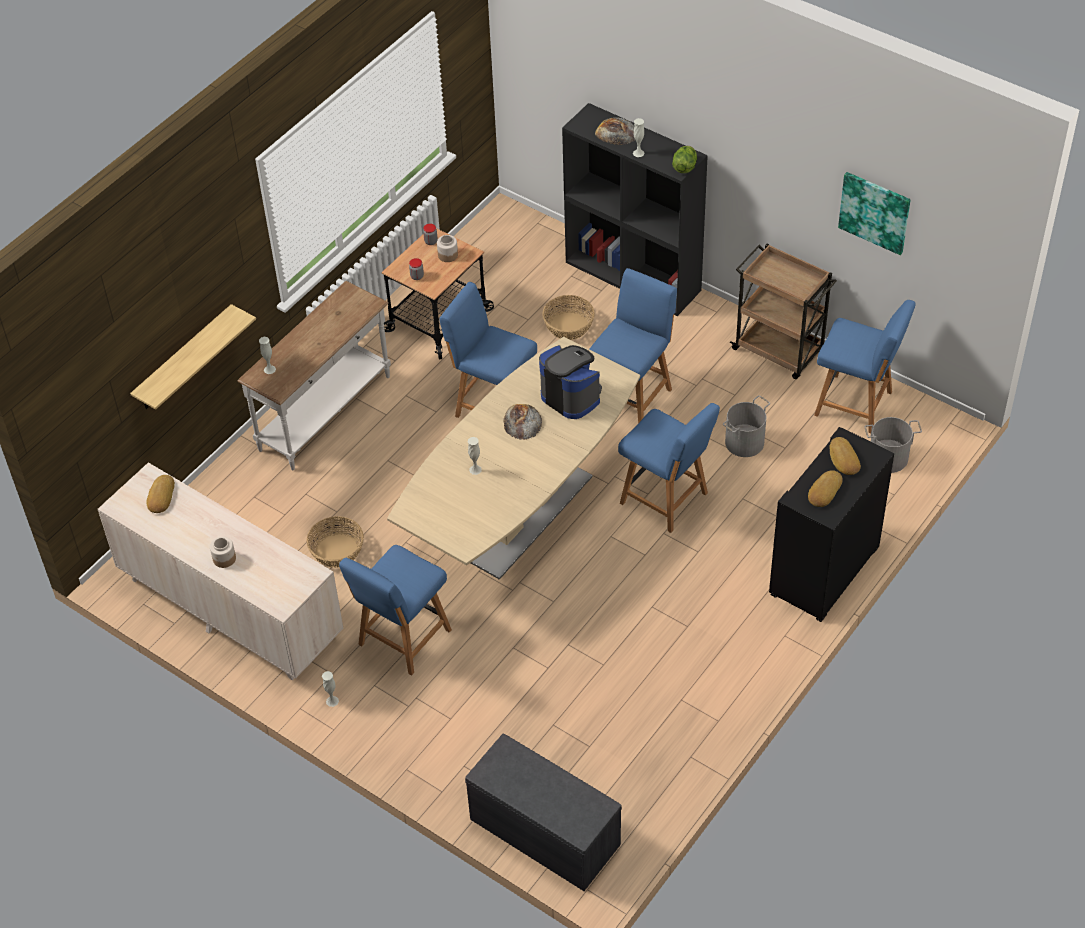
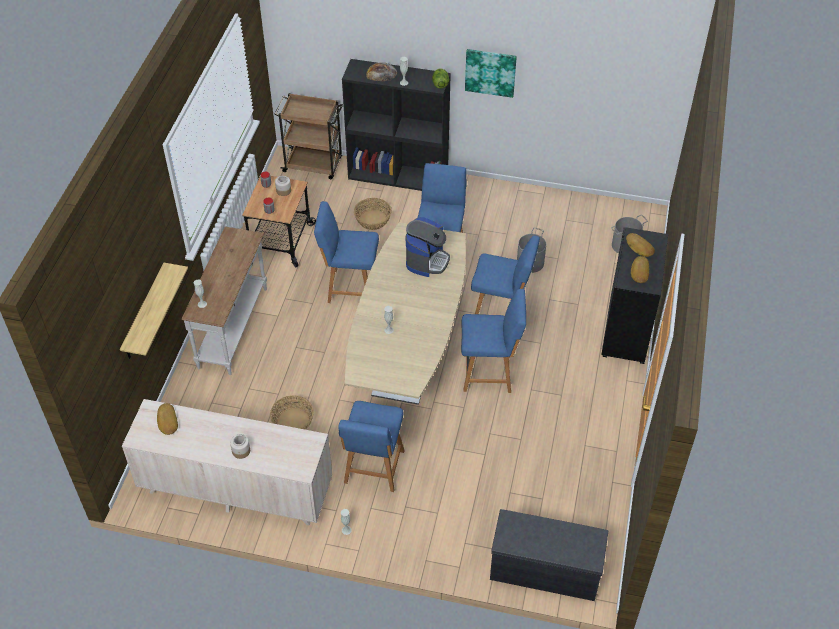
camera: 25 degrees left, 0 degrees up
(522, 422) = (403, 287): bread -> none
(571, 396) = (427, 261): coffee machine -> coffee machine turned 90 degrees clockwise
(779, 351) = (519, 197): brown cart -> brown cart (314, 165)
(856, 404) = (586, 218): blue chair -> blue chair (489, 373)
(875, 212) = (585, 80): picture -> picture (490, 72)

